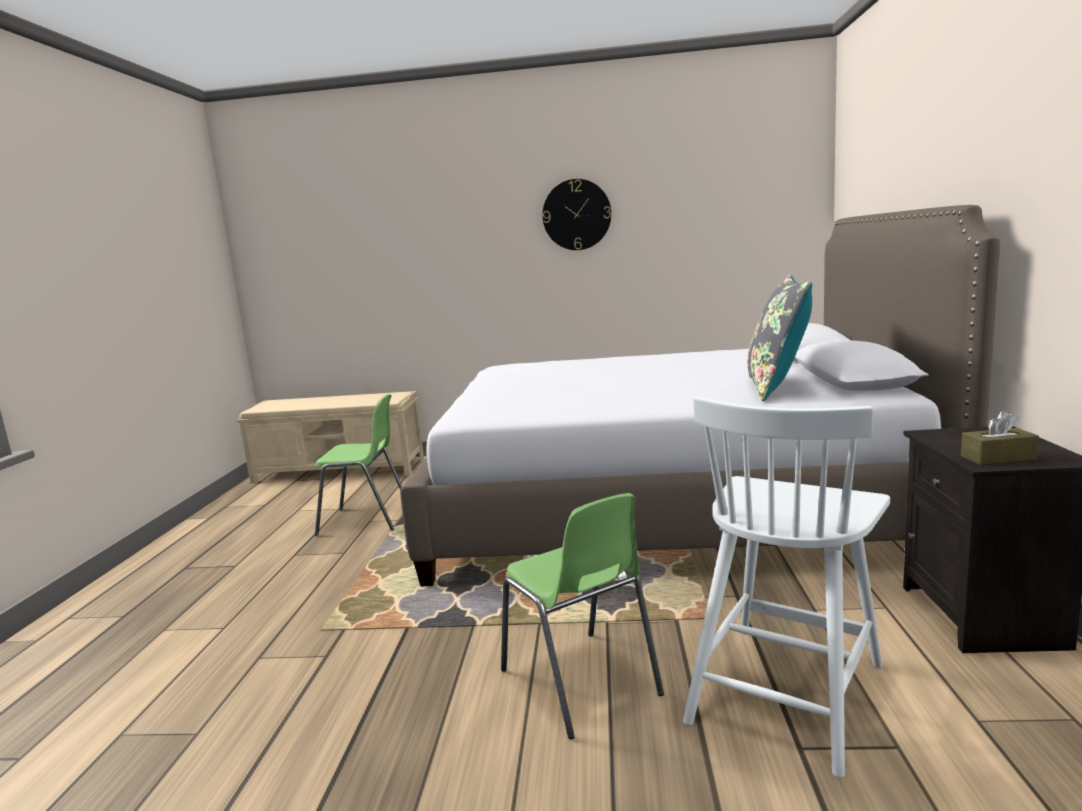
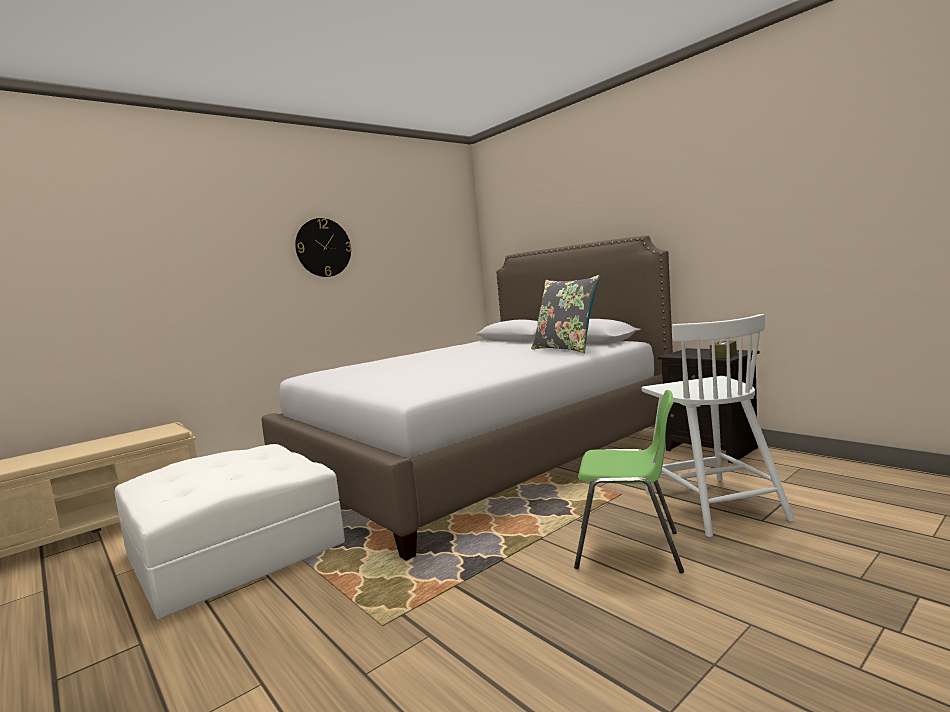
camera: 45 degrees left, 5 degrees down
(366, 520) = (234, 549): green chair -> white ottoman

